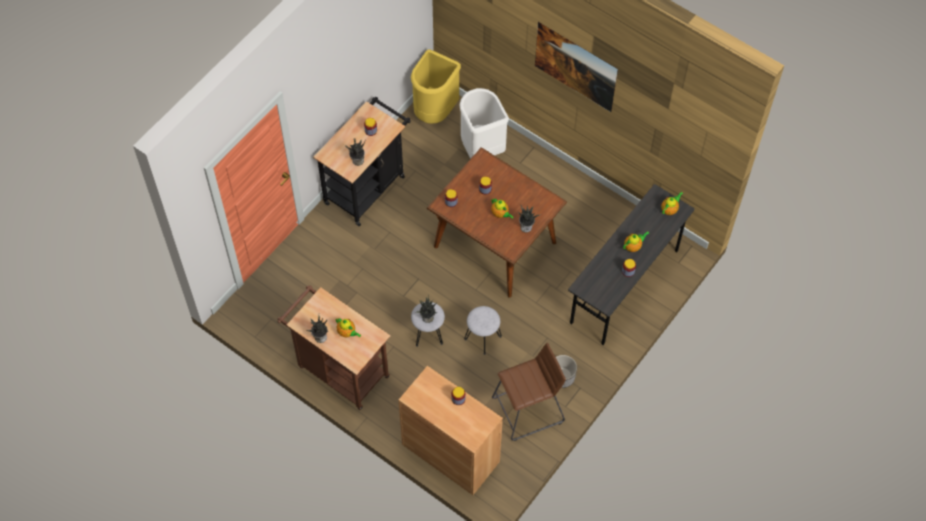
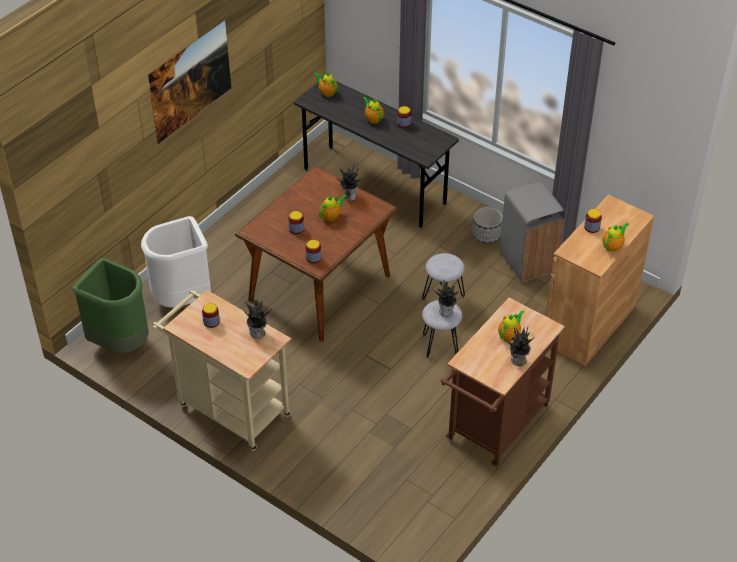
camera: 90 degrees left, 15 degrees down
(367, 186) = (228, 407): black cart -> beige cart
(434, 413) = (613, 246): none -> teapot
(435, 111) = (120, 342): yellow trash can -> green trash can
(528, 409) = (528, 262): brown stool -> grey trash can

